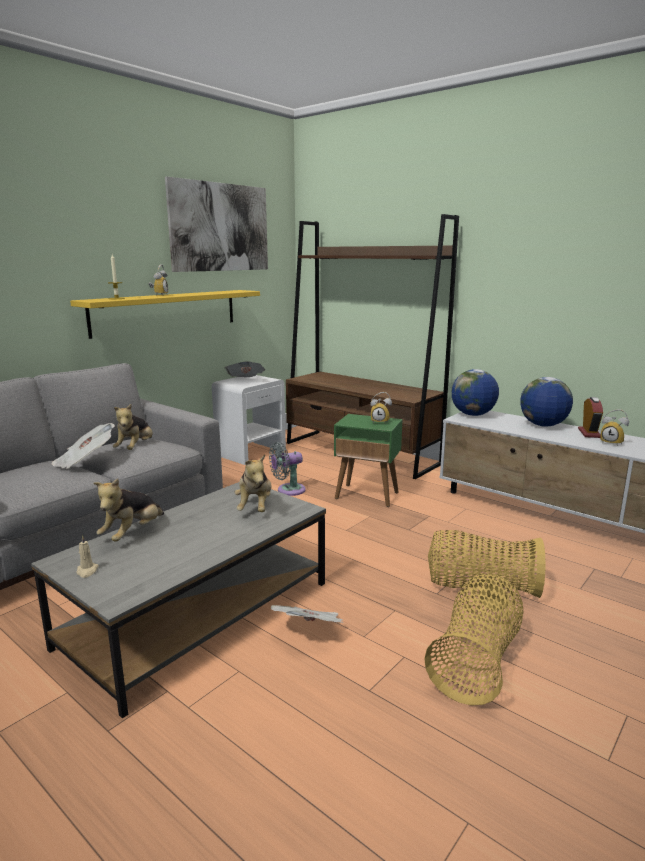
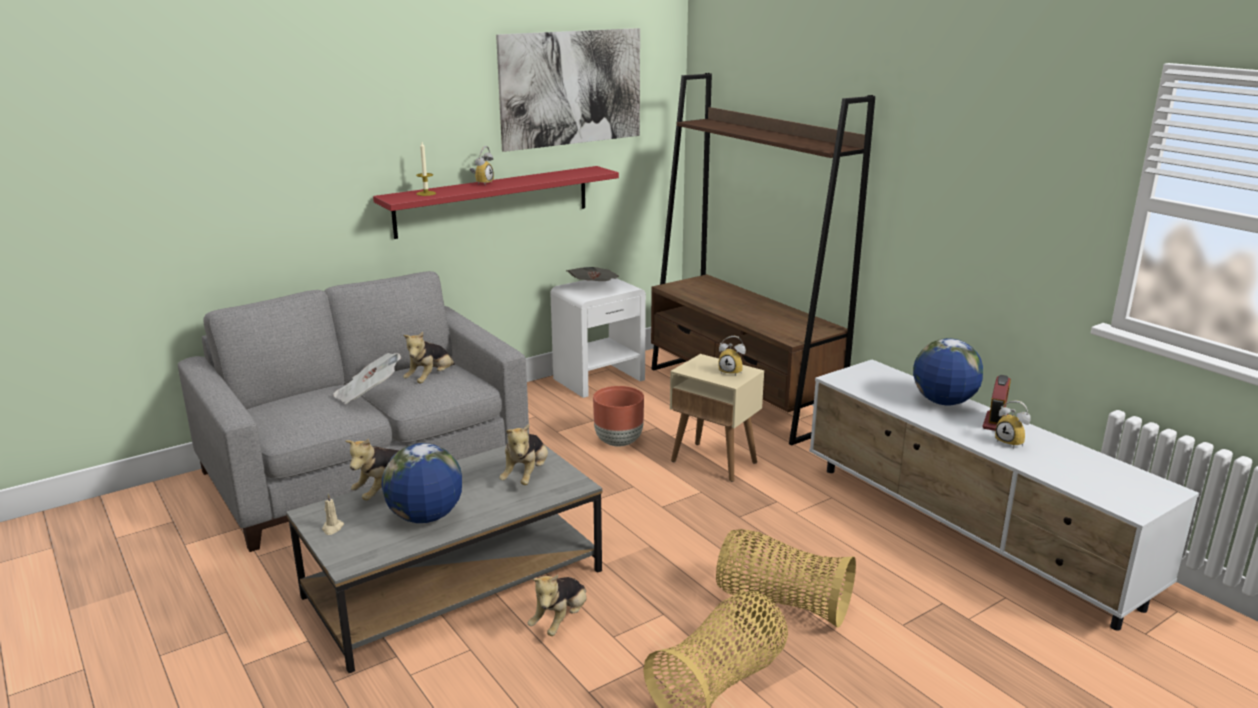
camera: 15 degrees right, 5 degrees up
(166, 312) = (493, 201): yellow shelf -> red shelf
(288, 490) = (619, 442): grey fan -> brown planter
(310, 630) = (560, 620): newspaper -> plush toy
(367, 495) = (714, 462): green side table -> beige side table
(473, 415) = (862, 373): globe -> globe (425, 517)

